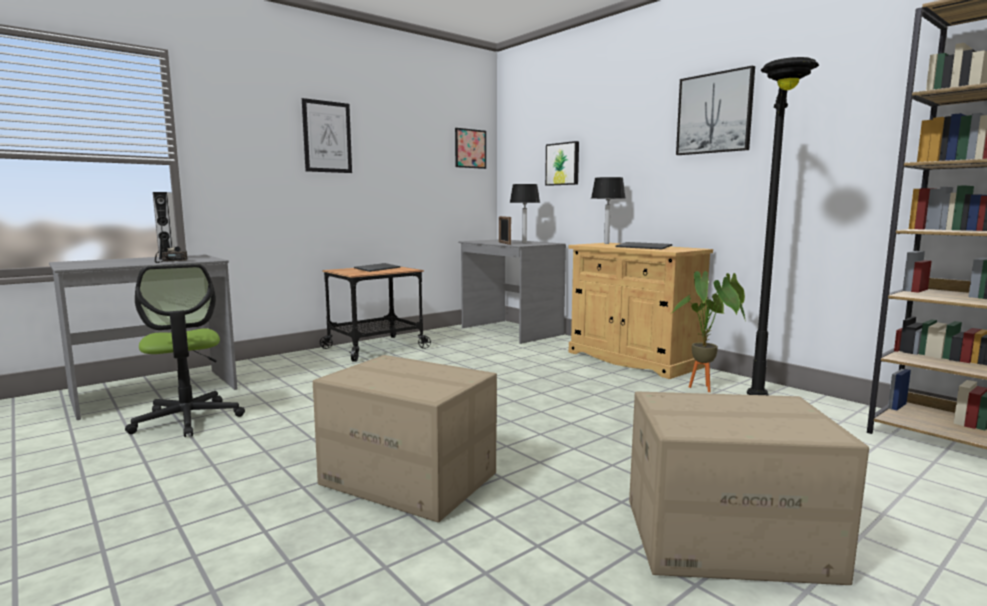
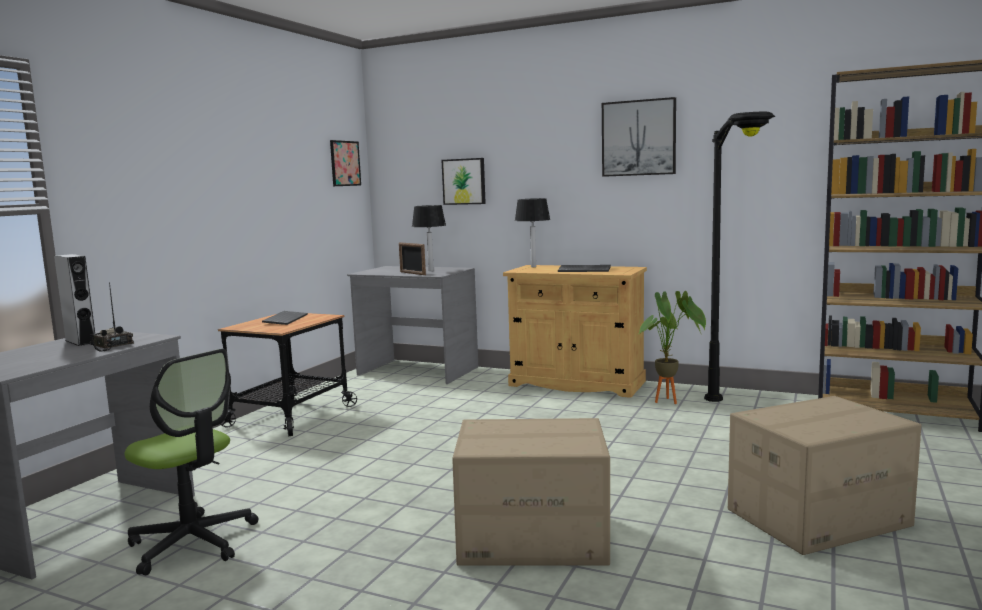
camera: 25 degrees left, 0 degrees up
(327, 137) = (208, 161): picture -> none

